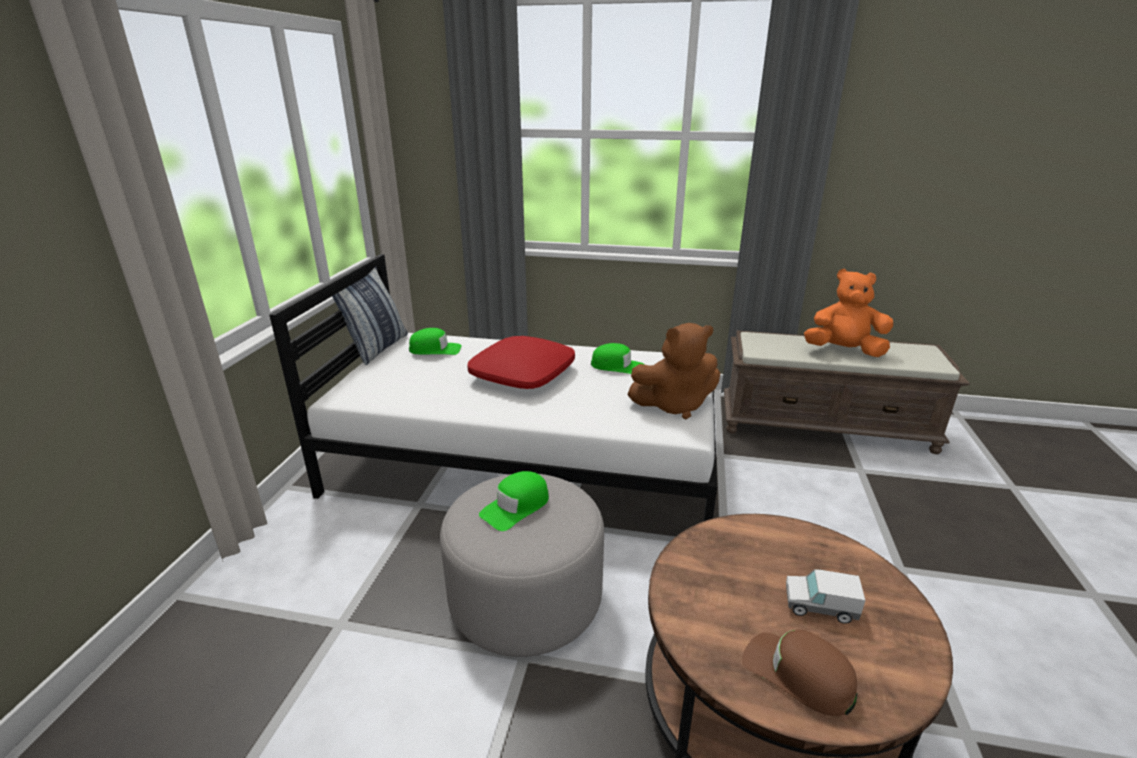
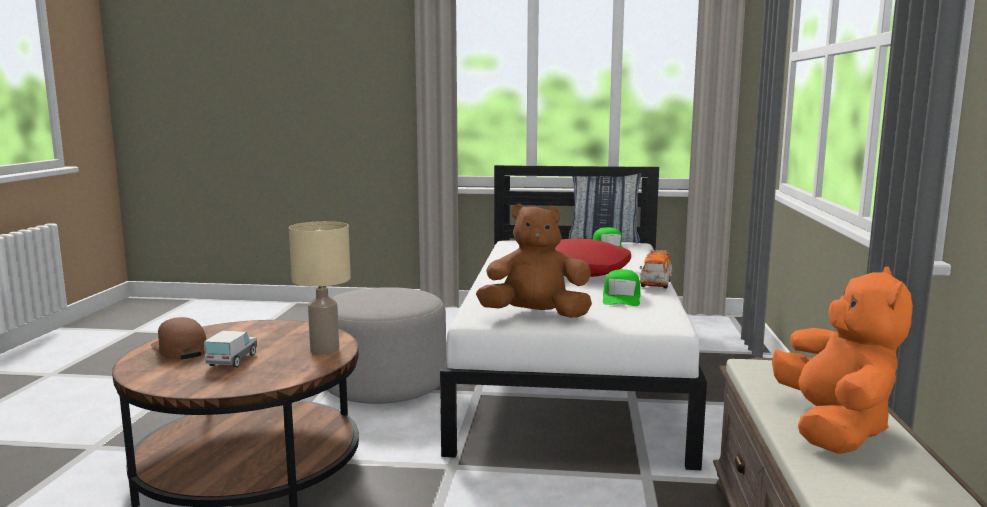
camera: 85 degrees right, 15 degrees down
(516, 507) = (388, 296): green cap -> none
(577, 349) = (655, 284): none -> toy car
(674, 405) = (535, 316): brown plush toy -> brown plush toy turned 105 degrees clockwise
(759, 536) = (324, 349): none -> beige table lamp
(798, 674) = (180, 349): brown cap -> brown cap turned 75 degrees counterclockwise

